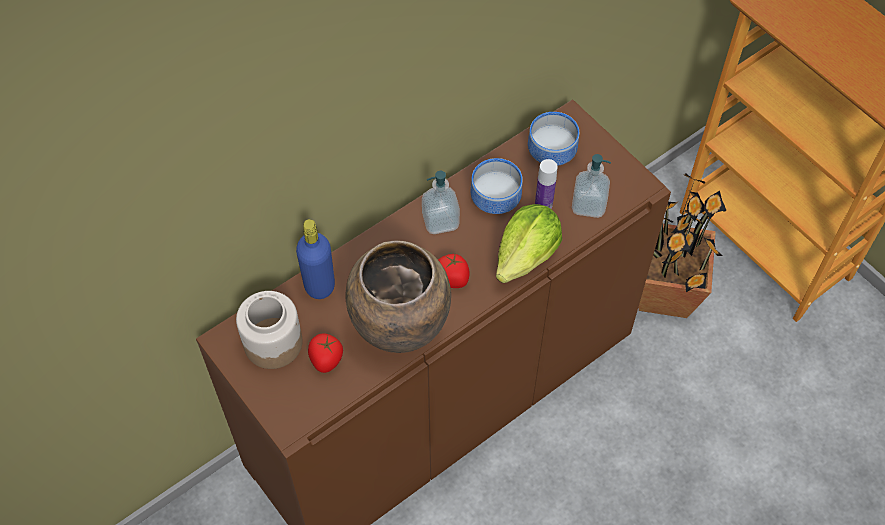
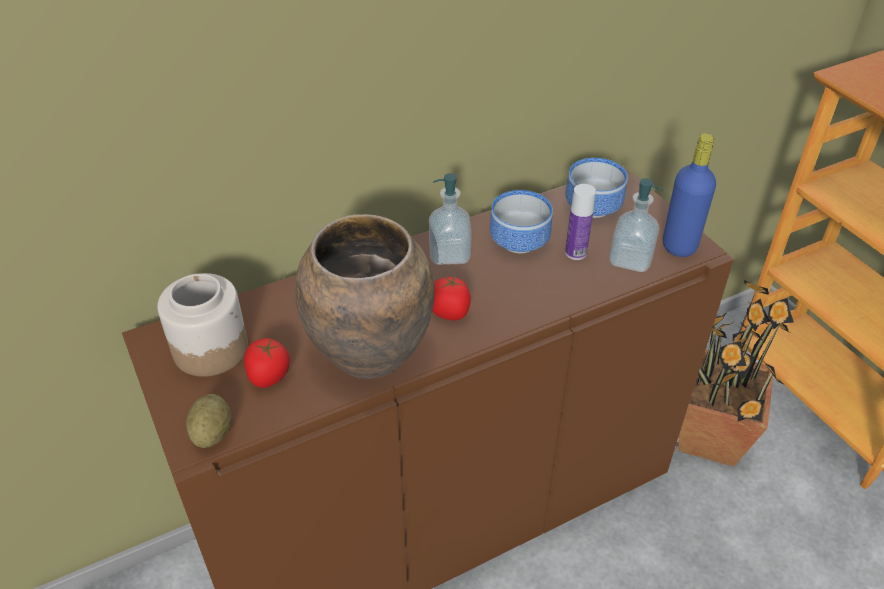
camera: 10 degrees right, 15 degrees down
(299, 415) = (212, 433): none -> potato
(319, 286) = (288, 299): blue bottle -> blue bottle (679, 246)
(526, 257) = (546, 301): lettuce -> none

